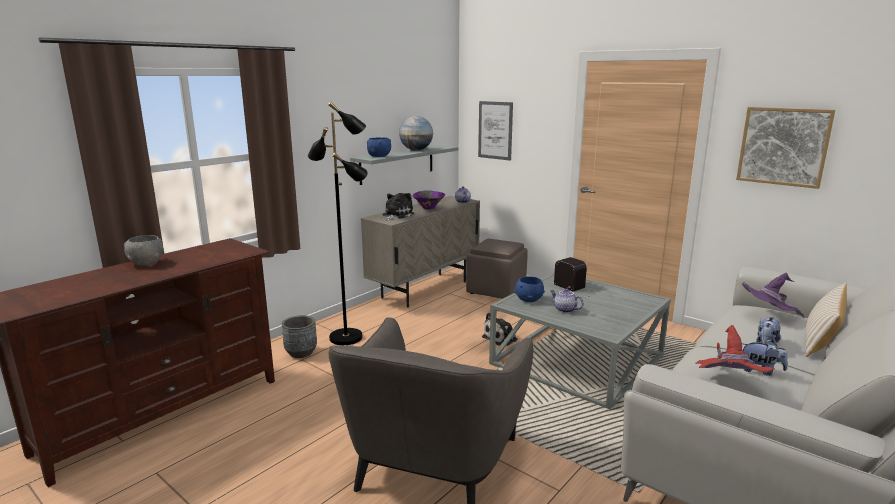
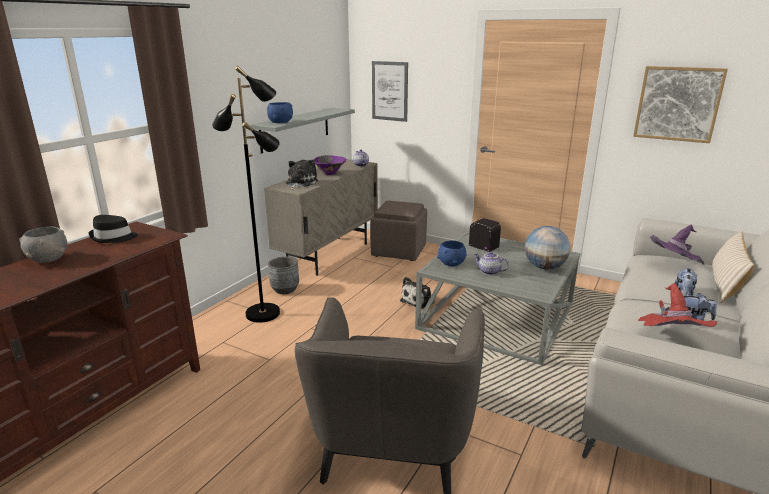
camera: 10 degrees left, 5 degrees up
(205, 249) = (113, 237): none -> black hat
(301, 352) = (219, 334): grey planter -> grey planter (285, 289)
(416, 150) = (315, 114): globe -> globe (544, 267)

